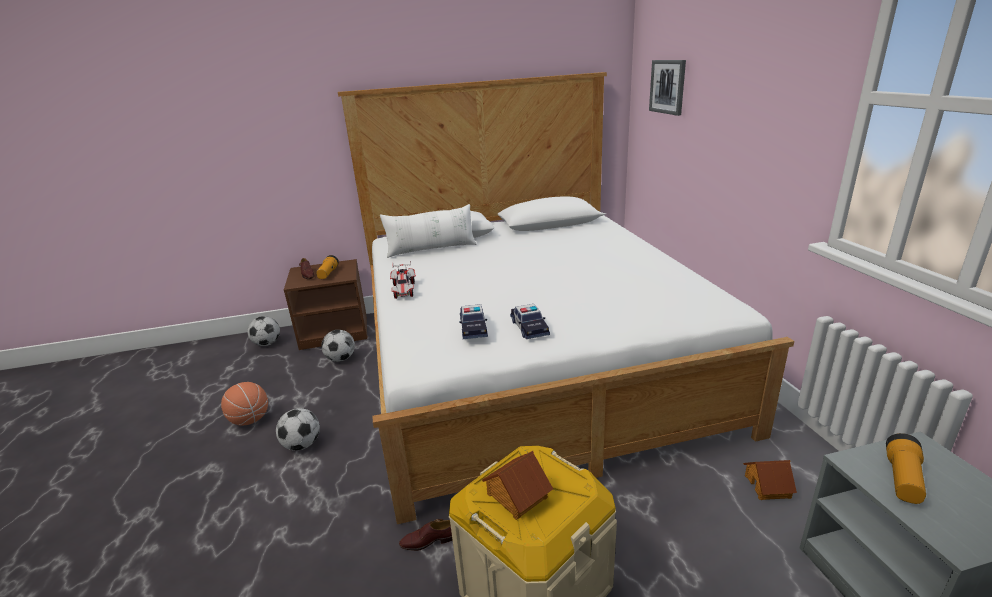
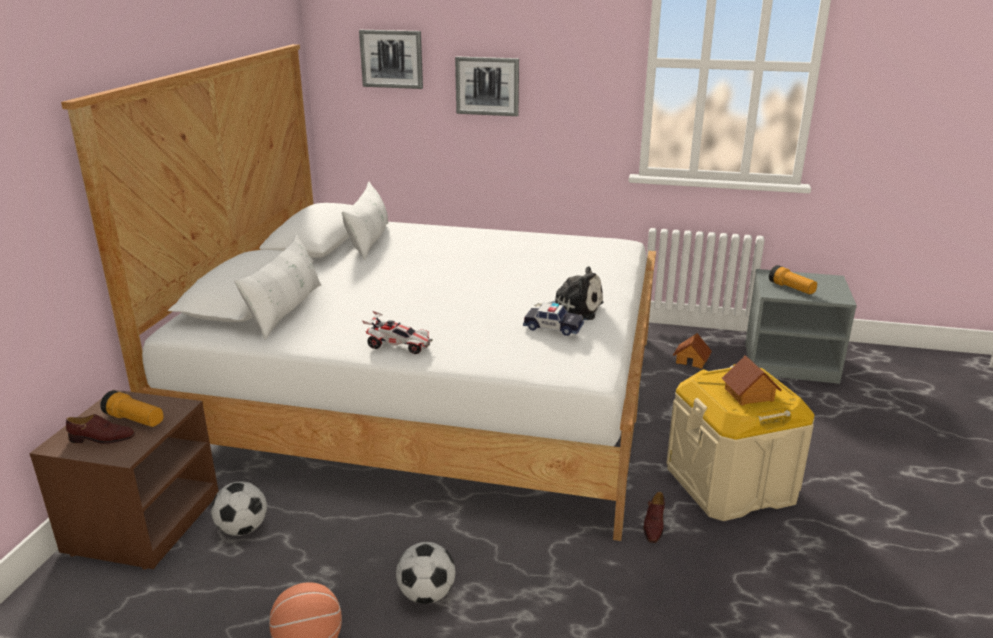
camera: 65 degrees left, 0 degrees up
(267, 344) = (67, 608): football -> none
(529, 327) = (573, 308): toy car -> plush toy
(570, 232) = (369, 241): none -> white pillow
(719, 117) = (487, 86): none -> picture

